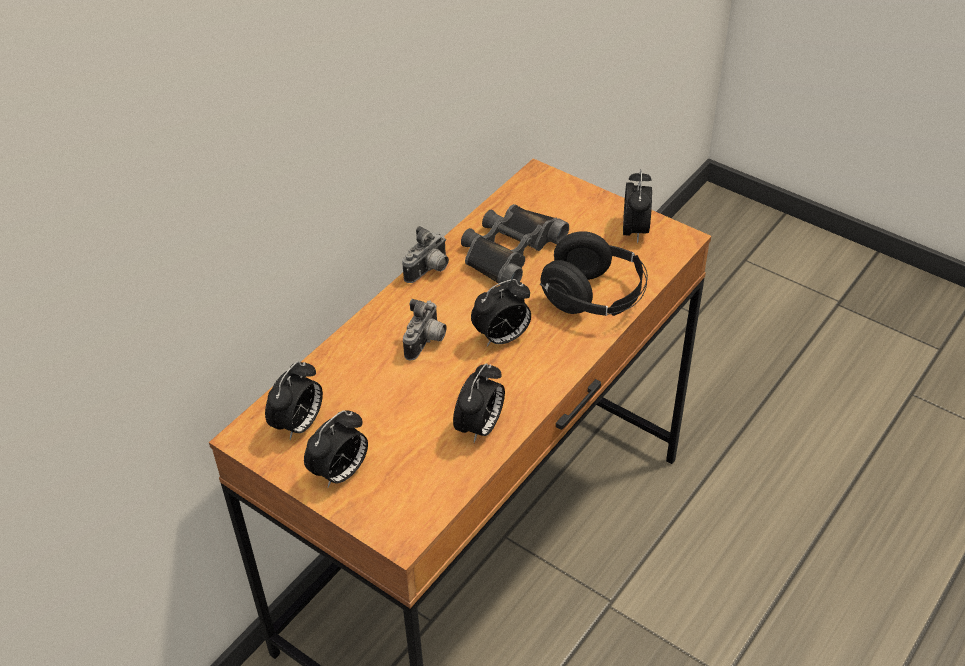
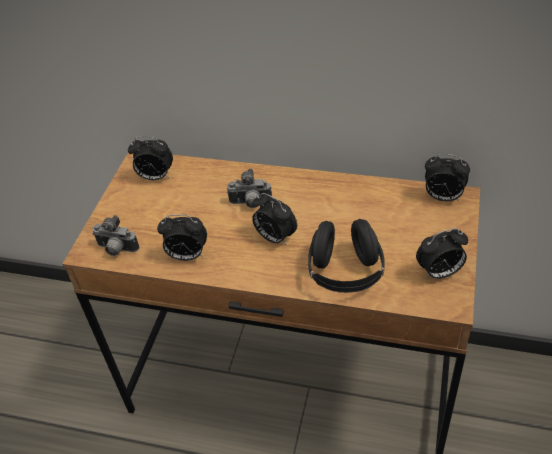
camera: 70 degrees right, 0 degrees up
(340, 473) = (125, 208): alarm clock -> alarm clock (442, 197)
(429, 271) = (318, 180): camera -> camera (116, 250)
(509, 250) = (365, 210): black binoculars -> none

